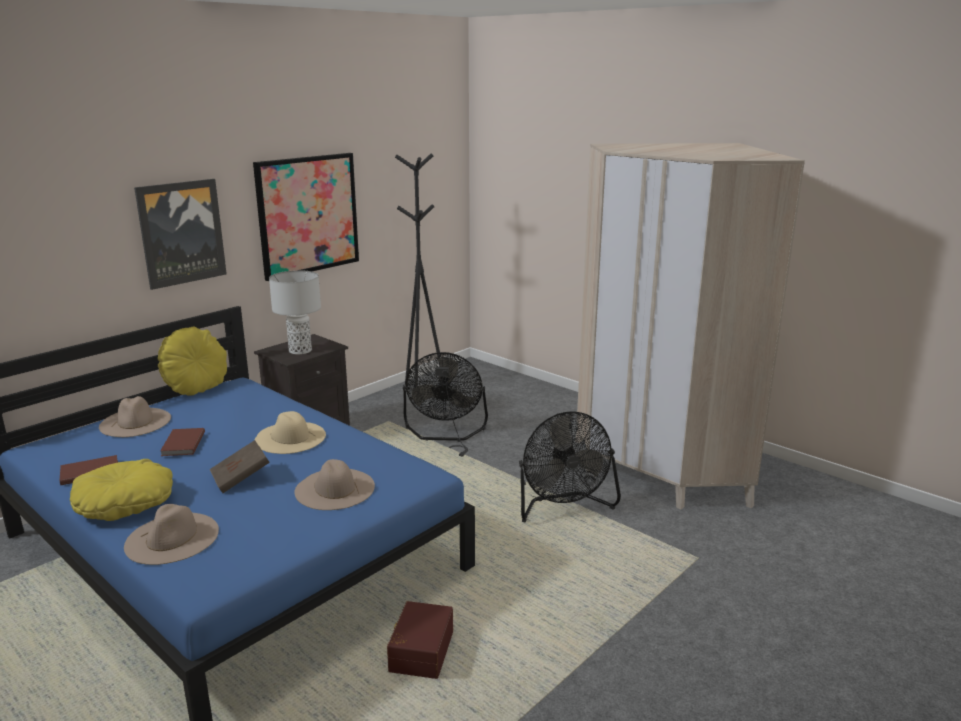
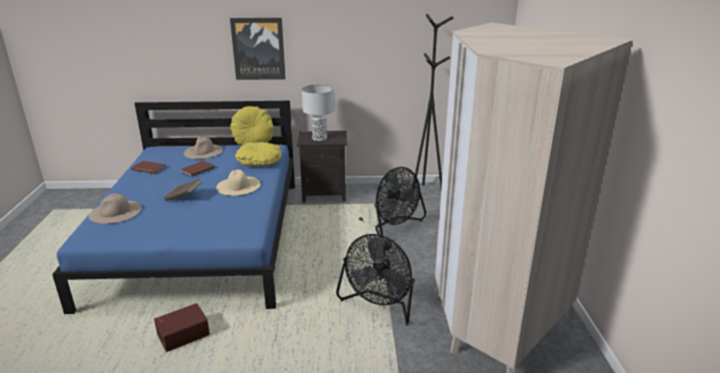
camera: 45 degrees right, 5 degrees up
(125, 502) = (134, 187): yellow pillow -> yellow pillow (260, 161)
(308, 215) = (351, 49): picture -> none
(334, 489) = (203, 221): beige hat -> none
(447, 435) = (391, 227): black fan -> black fan turned 90 degrees clockwise

